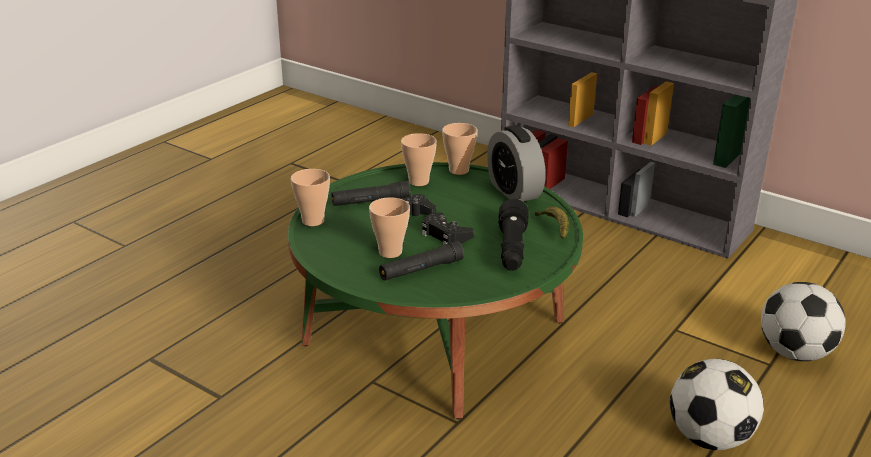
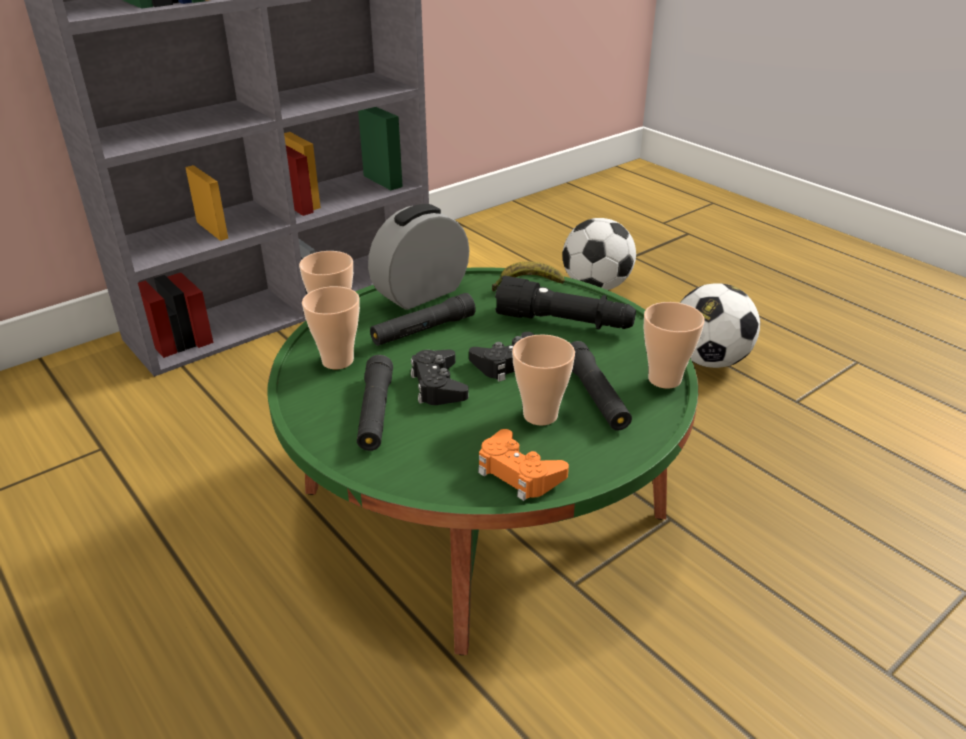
camera: 75 degrees left, 5 degrees up
(313, 221) = (418, 477): cup -> cup (664, 379)
(326, 249) = (518, 472): none -> orange game controller
(470, 201) = (423, 330): none -> black flashlight
(514, 191) = (421, 293): alarm clock -> alarm clock turned 150 degrees clockwise

